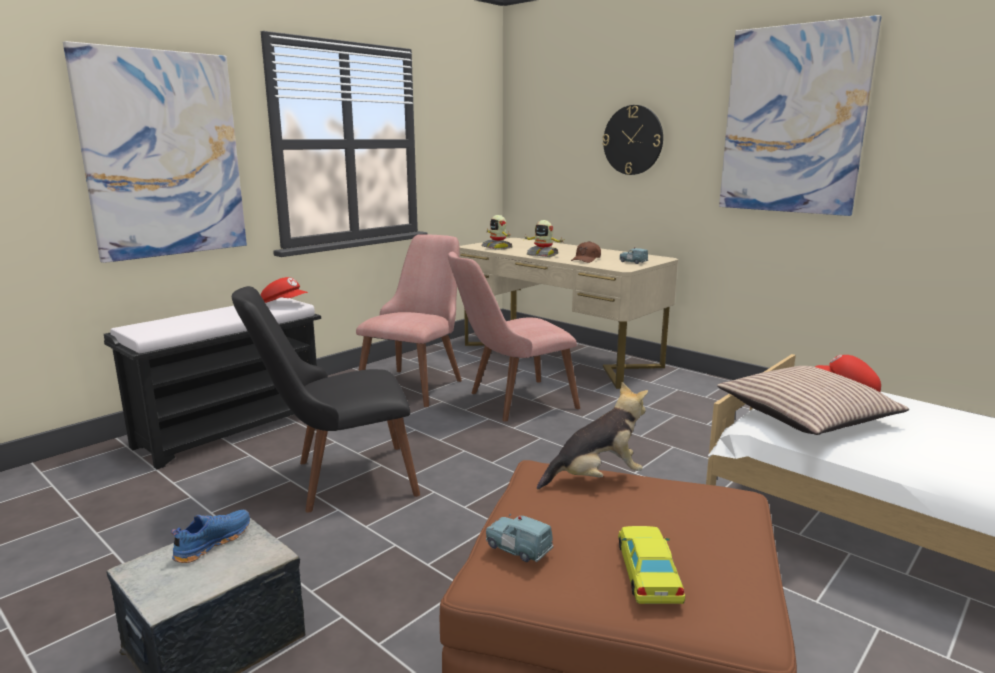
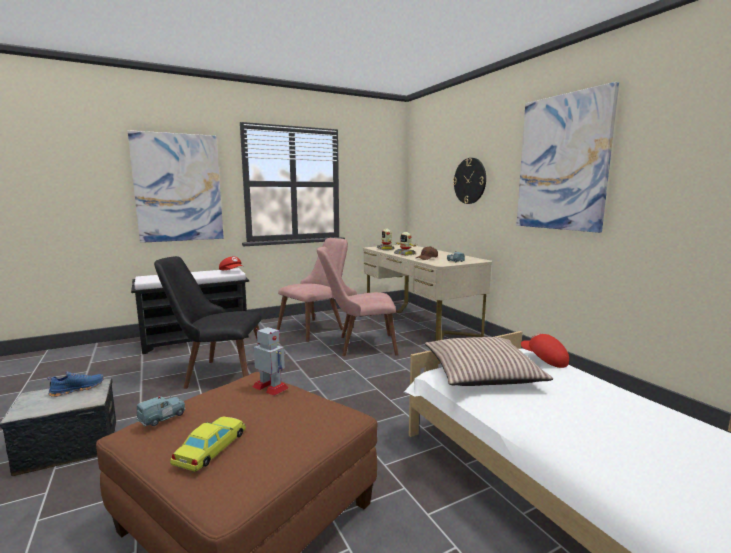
camera: 20 degrees right, 5 degrees down
(518, 548) = (163, 418): blue toy car -> blue toy car turned 75 degrees clockwise
(596, 478) = (271, 387): plush toy -> toy robot

